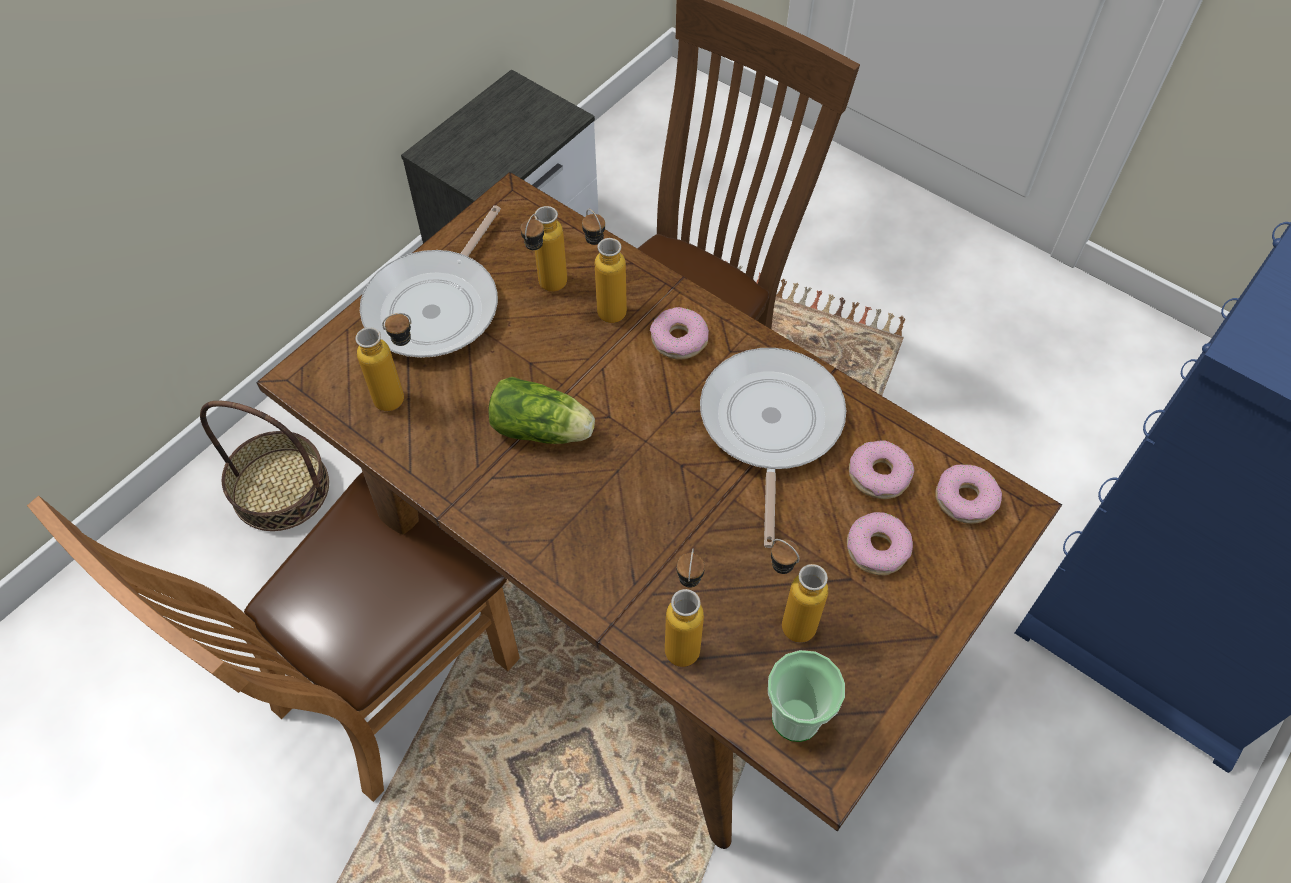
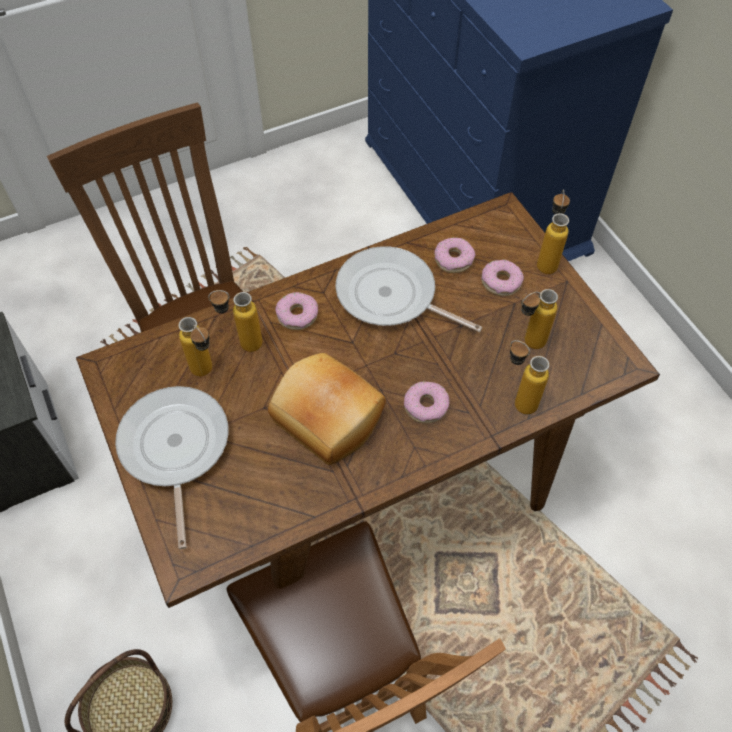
camera: 65 degrees left, 0 degrees up
(402, 396) = (244, 500): bottle -> bottle (546, 260)
(437, 306) = (175, 449): frying pan -> frying pan turned 150 degrees counterclockwise
(544, 430) = (326, 419): lettuce -> bread
(796, 718) = (590, 366): cup -> none
(965, 499) = (488, 229): donut -> donut (426, 406)

